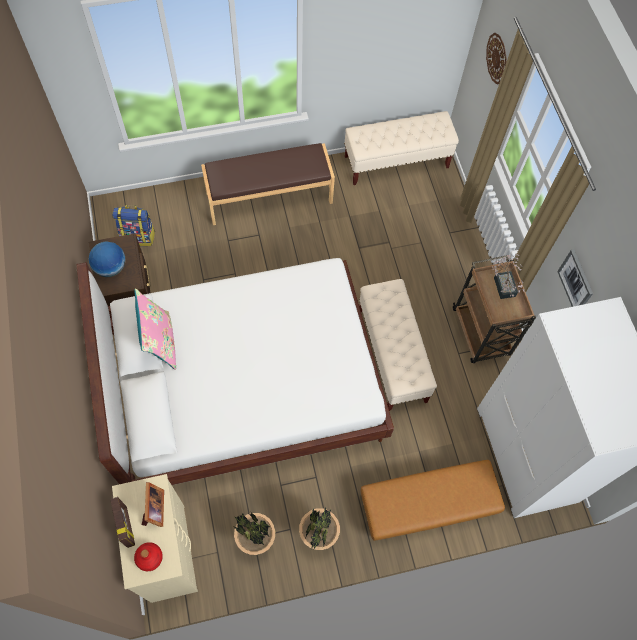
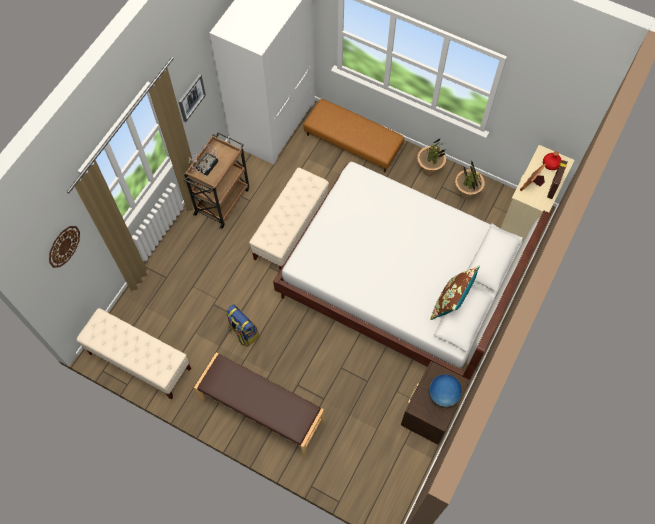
camera: 135 degrees left, 0 degrees up
(138, 236) = (387, 458): backpack -> backpack (243, 332)
(160, 342) = (451, 302): pink pillow -> brown pillow

